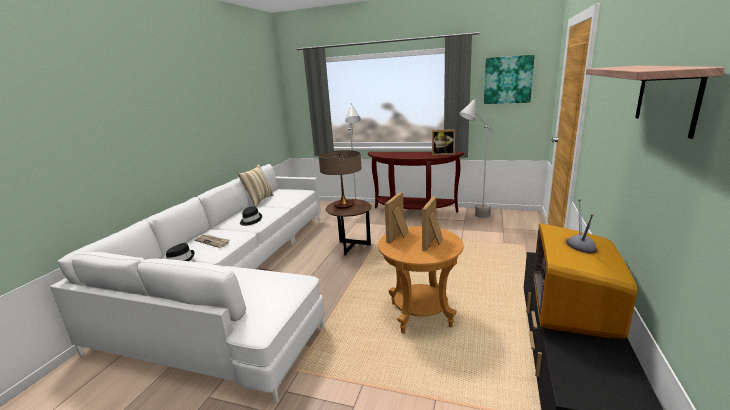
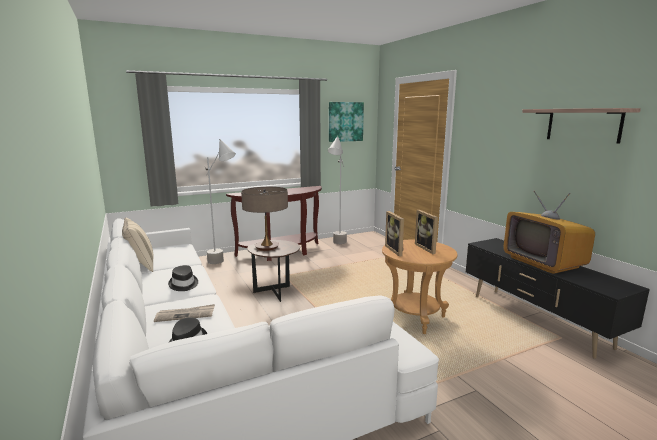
camera: 45 degrees left, 5 degrees down
(443, 154) = (307, 188): picture frame -> none

